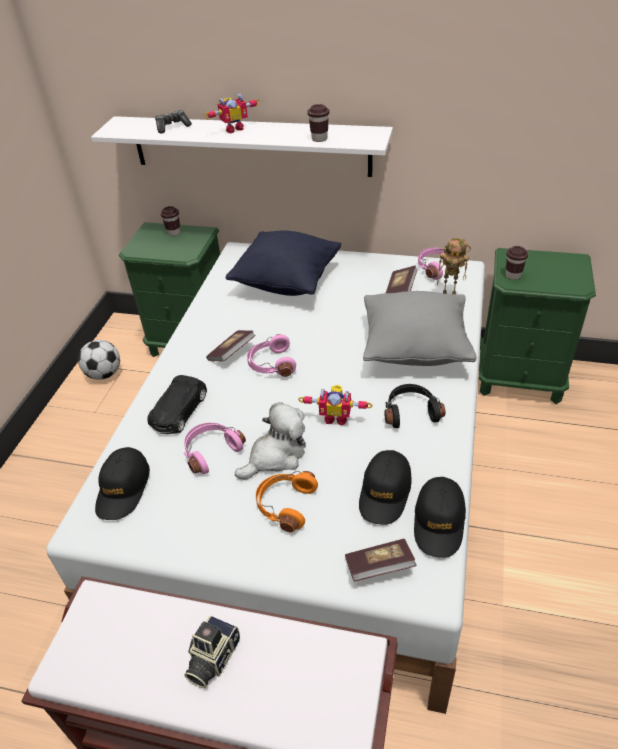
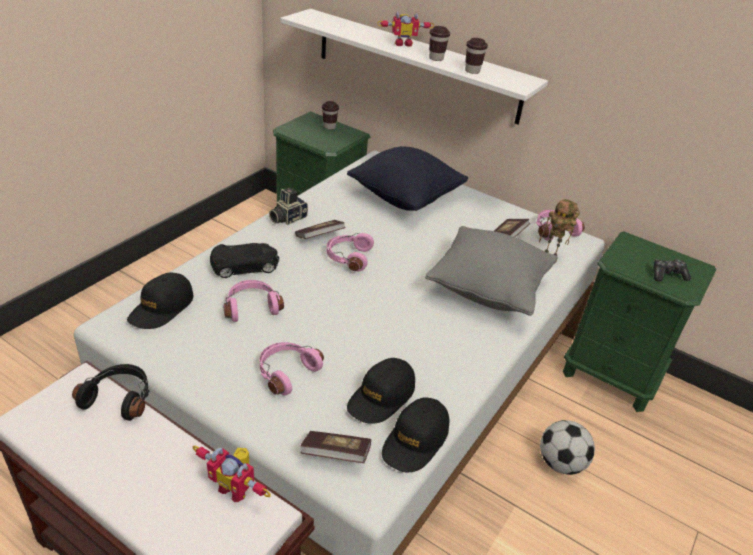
camera: 15 degrees right, 5 degrees down
(104, 374) = (229, 235): football -> football (560, 463)
(172, 127) = (352, 28): game controller -> game controller (667, 275)
(178, 411) = (245, 266): black toy car -> black toy car turned 150 degrees counterclockwise
(212, 658) = (143, 463): camera -> camera (287, 218)
(276, 456) = (304, 331): plush toy -> none
(285, 505) = (286, 372): orange headphones -> pink headphones
(336, 417) = (377, 320): toy robot -> toy robot (236, 487)
(410, 412) = (449, 340): black headphones -> black headphones (119, 398)
(513, 276) = (622, 259): brown cup -> brown cup (436, 58)

